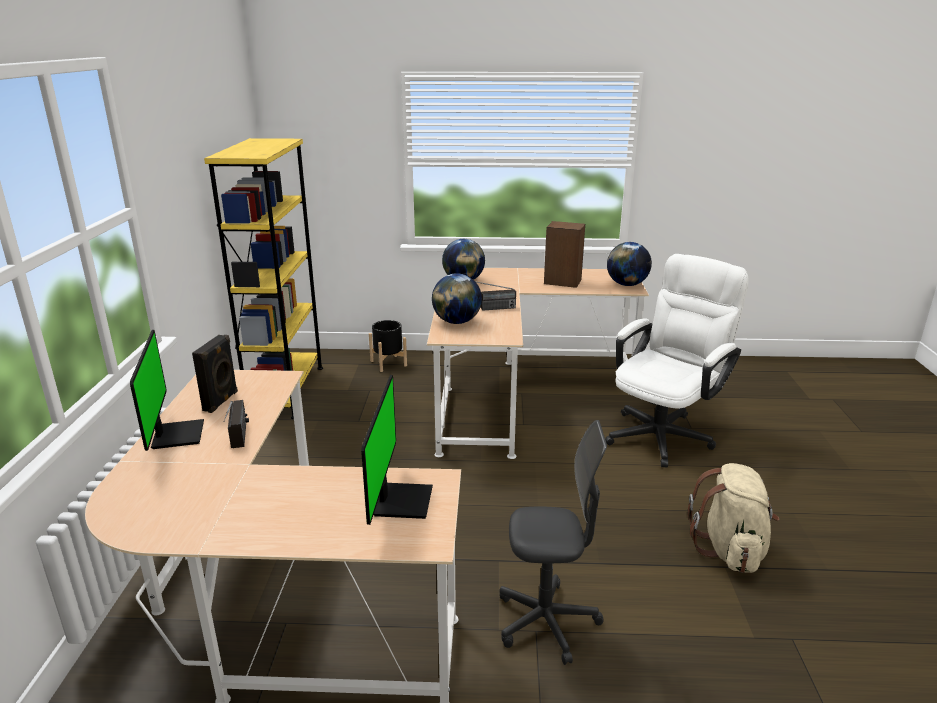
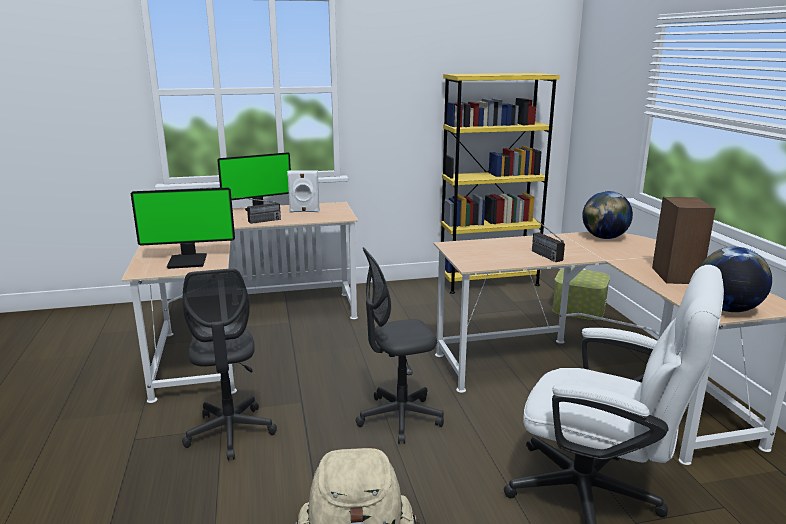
camera: 75 degrees right, 5 degrees down
(221, 401) = (304, 211): black speaker -> white speaker
(388, 363) = (579, 308): black planter -> storage box
(456, 322) = (491, 246): globe -> none
(549, 499) = (399, 418): none -> grey office chair

